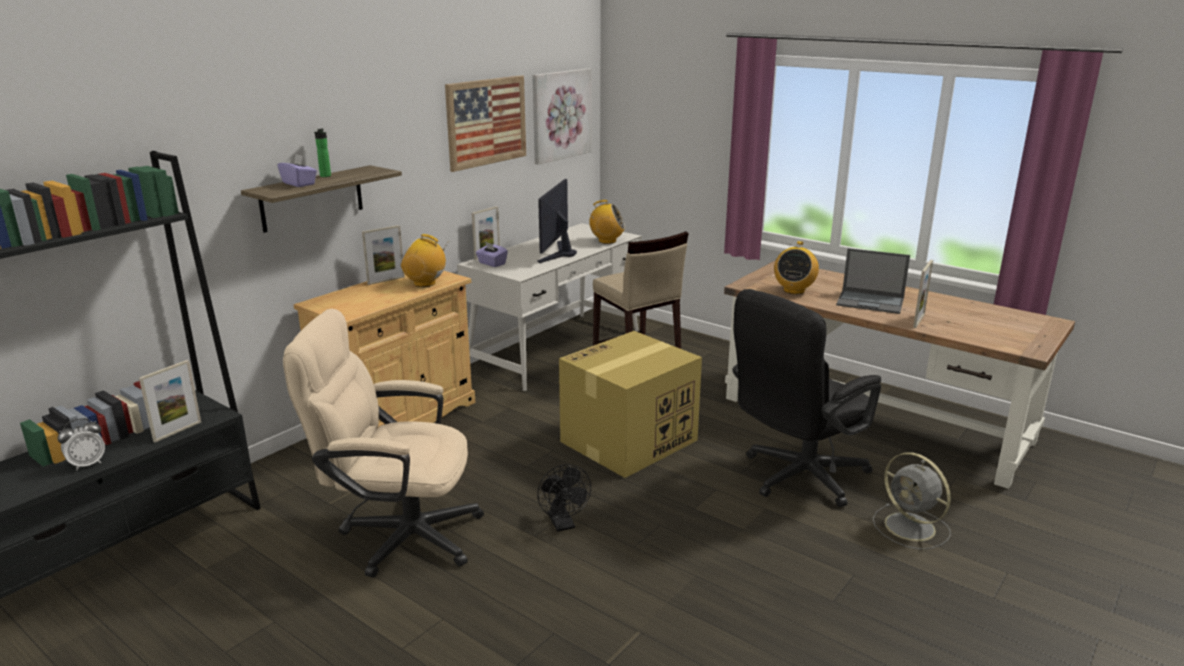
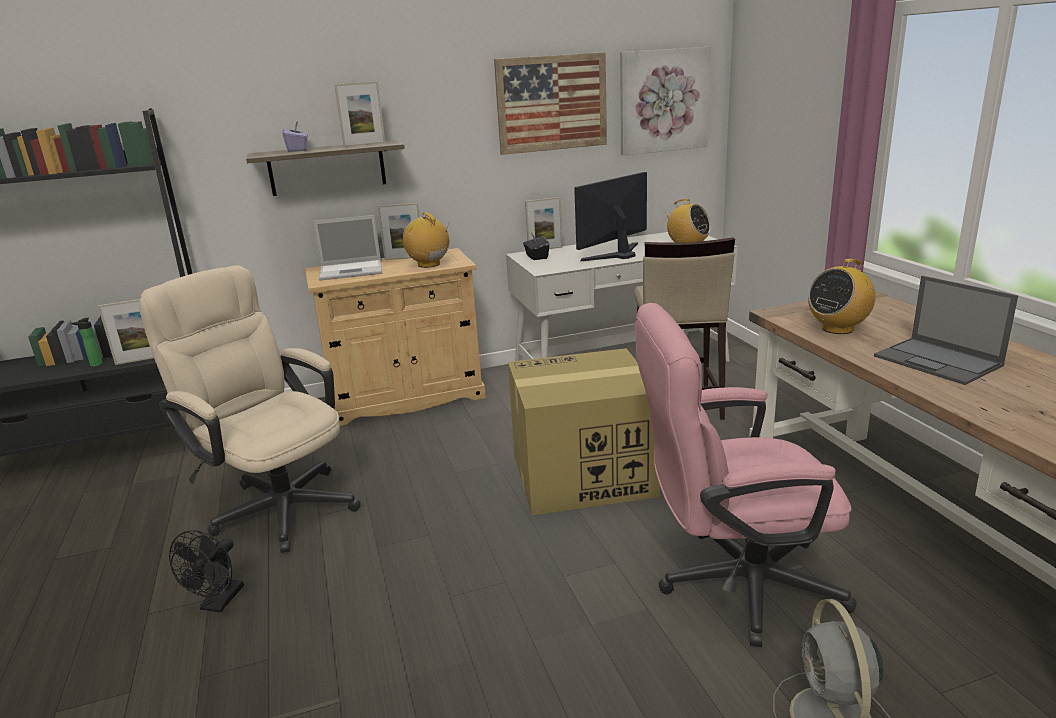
camera: 35 degrees right, 0 degrees up
(87, 464) = (58, 371): alarm clock -> none
(325, 176) = (334, 146): bottle -> bottle (94, 365)
(355, 299) = (352, 270): none -> laptop
(492, 263) = (536, 257): purple tissue box -> black tissue box
(563, 524) = (414, 545): black fan -> black fan (218, 603)
(796, 478) = (733, 584): black office chair -> pink office chair
(919, 321) = (985, 401): picture frame -> picture frame (364, 144)

